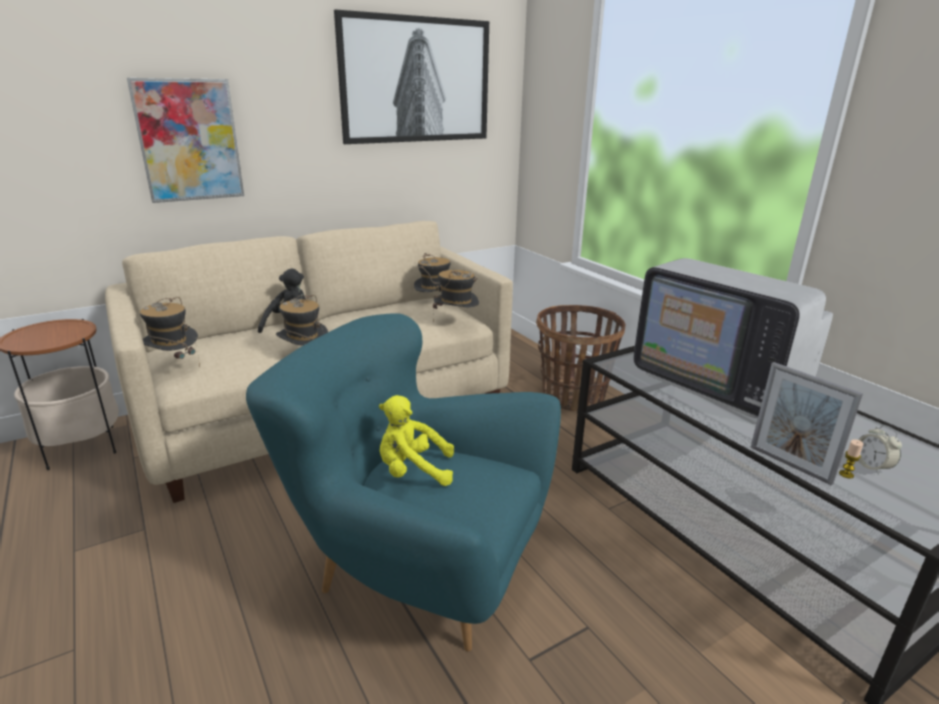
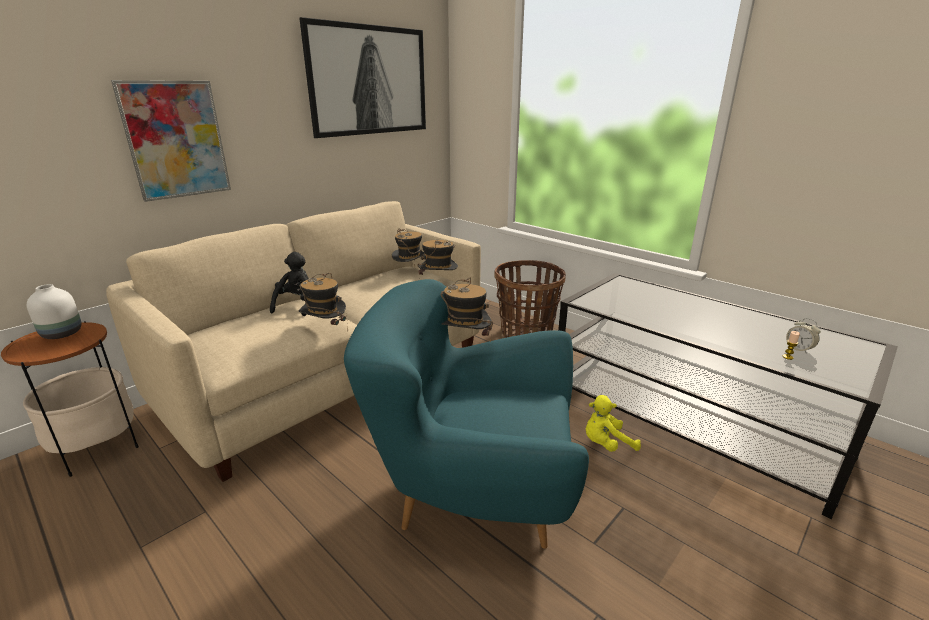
camera: 15 degrees left, 0 degrees up
(56, 328) = (61, 334): none -> white vase
(174, 365) = (206, 353): hat -> hat (465, 343)
(413, 471) = (470, 410): yellow plush toy -> yellow plush toy (606, 444)
(717, 383) = (665, 306): television -> none
(789, 464) = (750, 356): picture frame -> none

